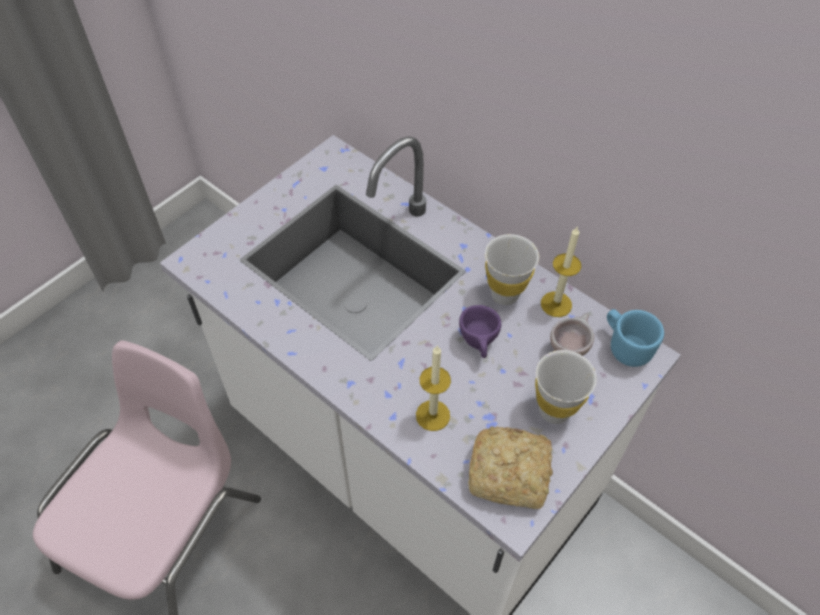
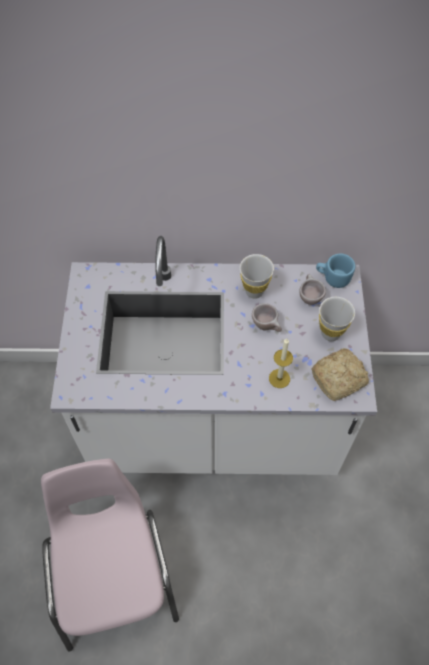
camera: 40 degrees left, 5 degrees up
(479, 345) = (267, 326): purple cup -> beige cup
(556, 304) = (283, 279): candle -> none

